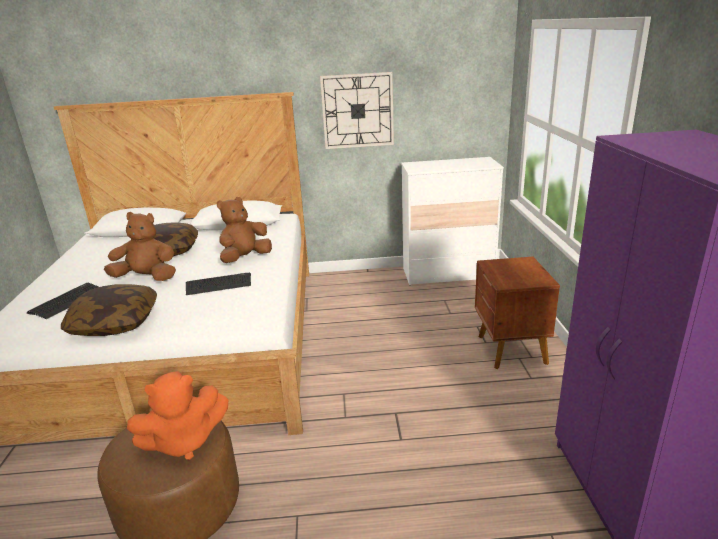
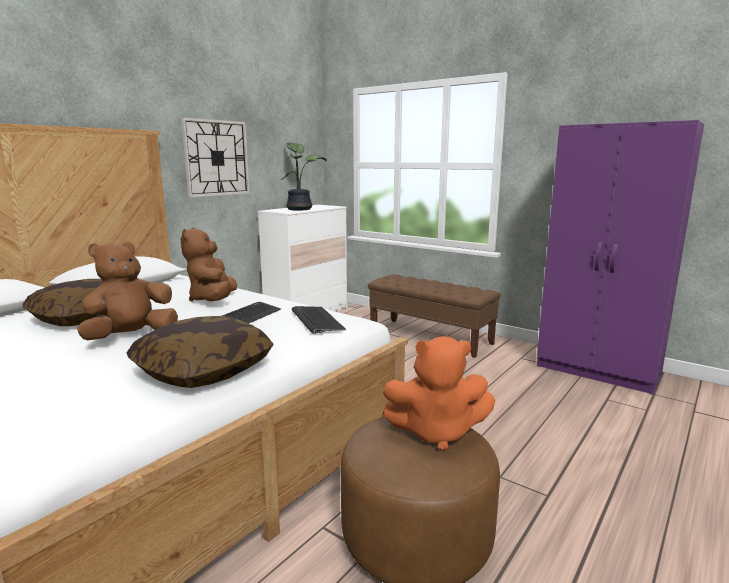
camera: 50 degrees left, 10 degrees down
(67, 301) = (68, 379): keyboard -> keyboard (316, 320)
(184, 442) = (436, 432): orange plush toy -> orange plush toy turned 75 degrees clockwise
(441, 166) = (300, 209): none -> potted plant
(510, 350) = (430, 337): brown nightstand -> brown bench

